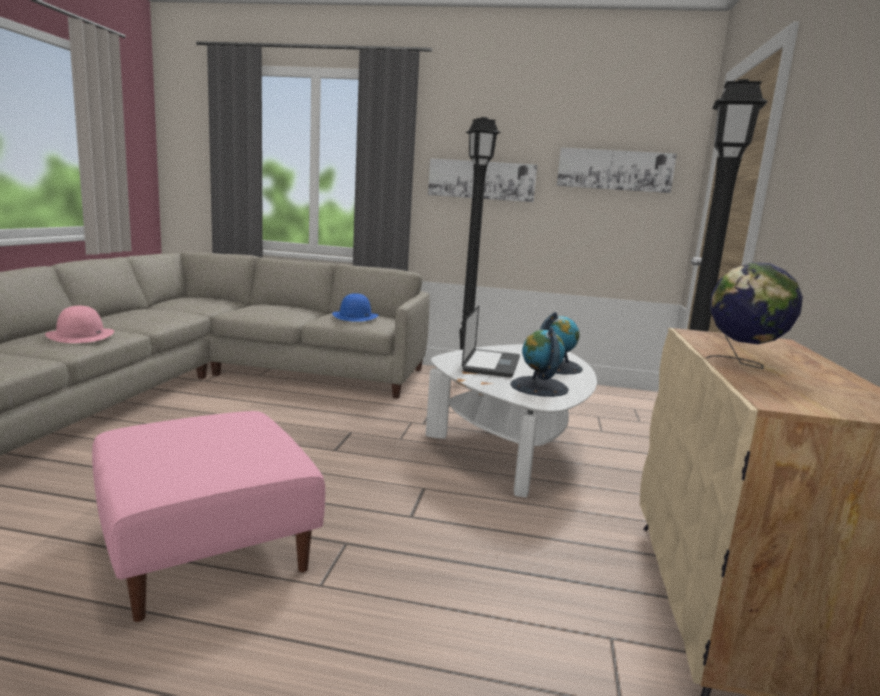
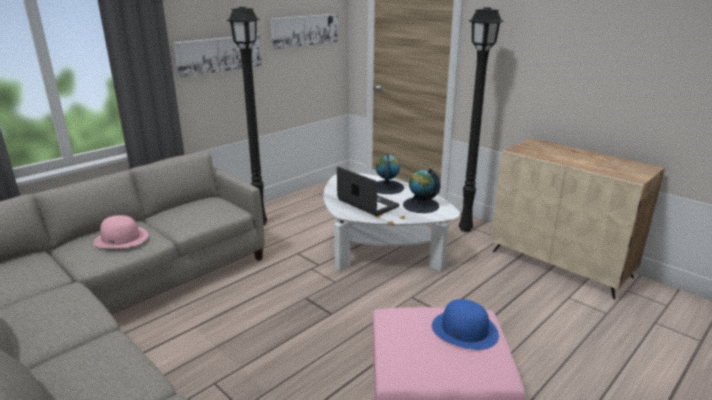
camera: 55 degrees left, 10 degrees up
(80, 335) = (104, 368): pink hat -> pink hat (121, 238)
(355, 316) = (200, 211): blue hat -> blue hat (465, 330)
(742, 364) = (578, 163): globe -> none

